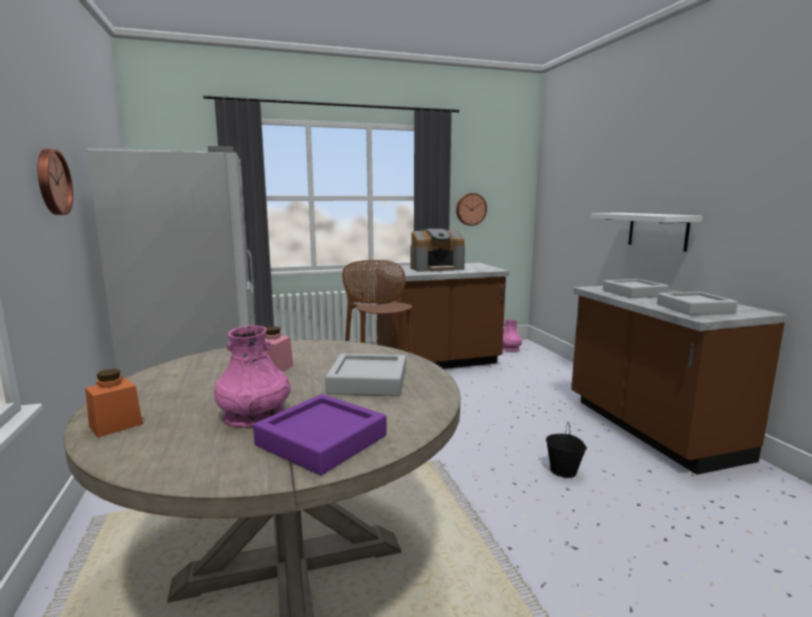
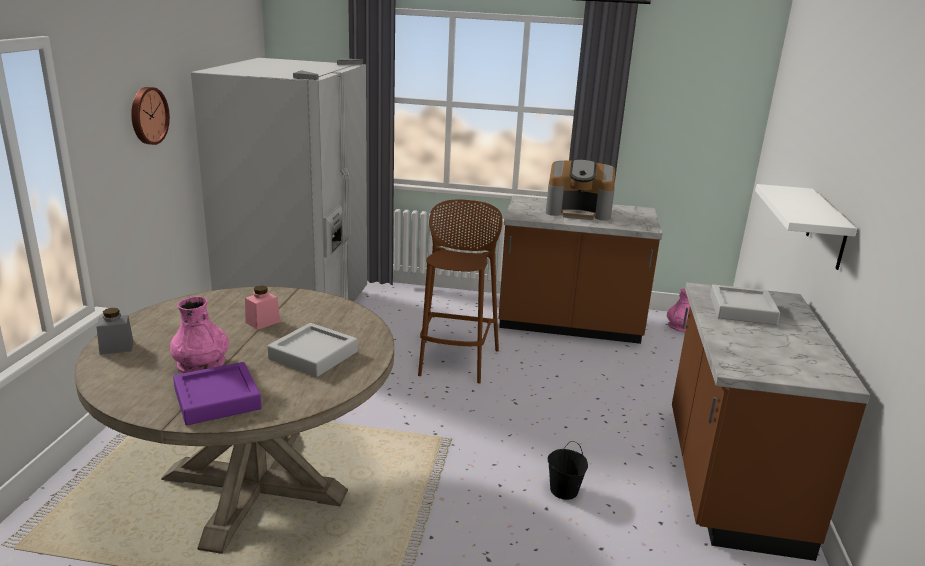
camera: 25 degrees right, 10 degrees up
(116, 425) = (116, 347): orange jar -> grey jar
(470, 209) = (658, 134): wall clock -> none
(694, 309) = (760, 354): grey tray -> none

